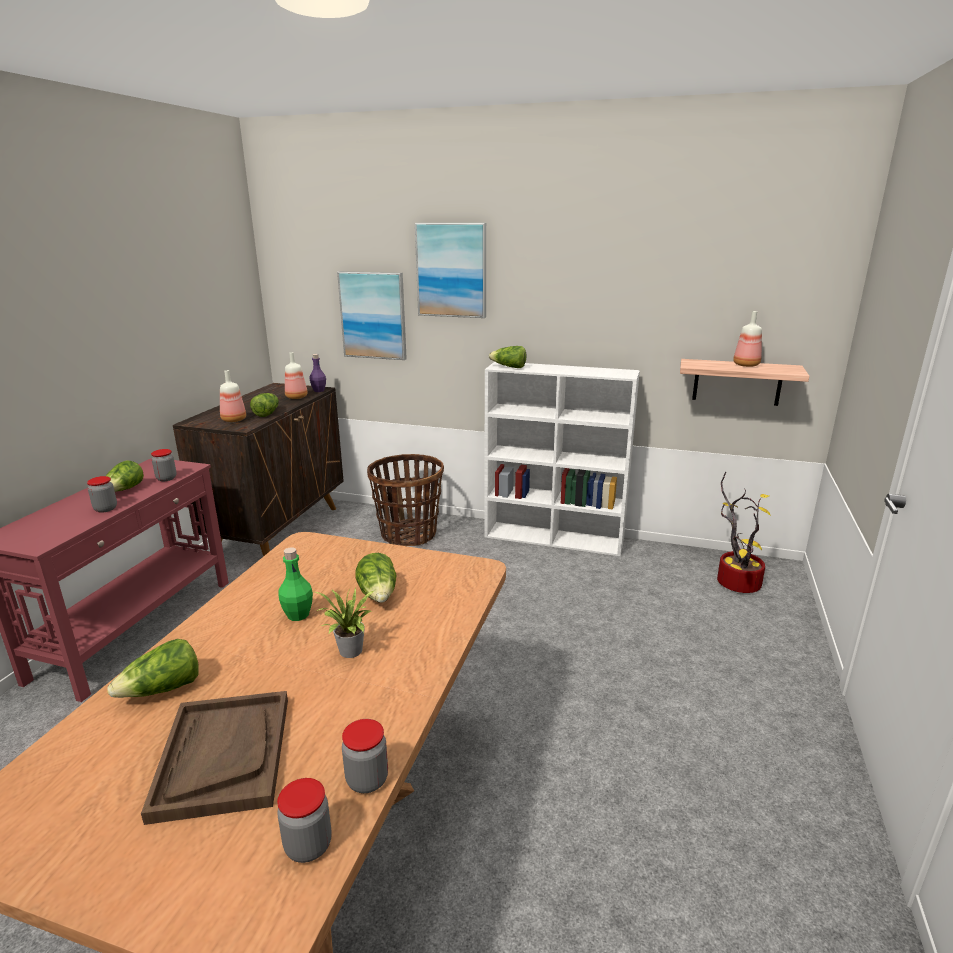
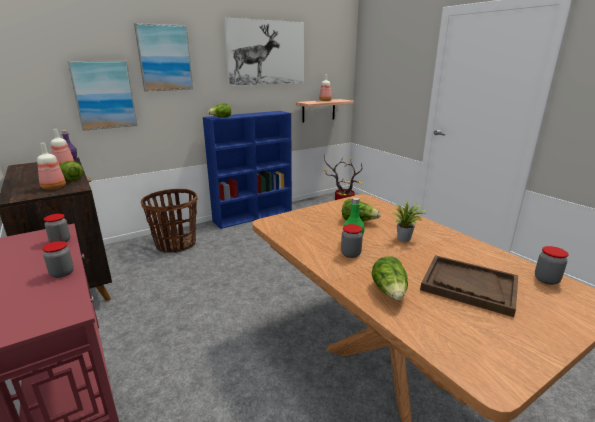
camera: 50 degrees left, 0 degrees up
(125, 490) = (41, 260): lettuce -> none
(367, 780) = (509, 258): jar -> jar (350, 254)
(555, 538) = (254, 216): white bookcase -> blue bookcase
(624, 265) = (266, 53): none -> picture

